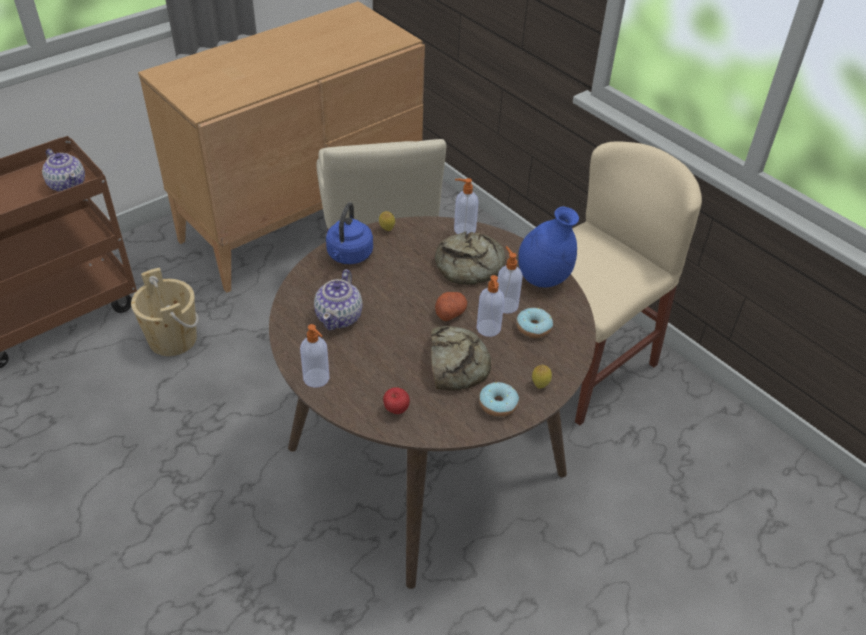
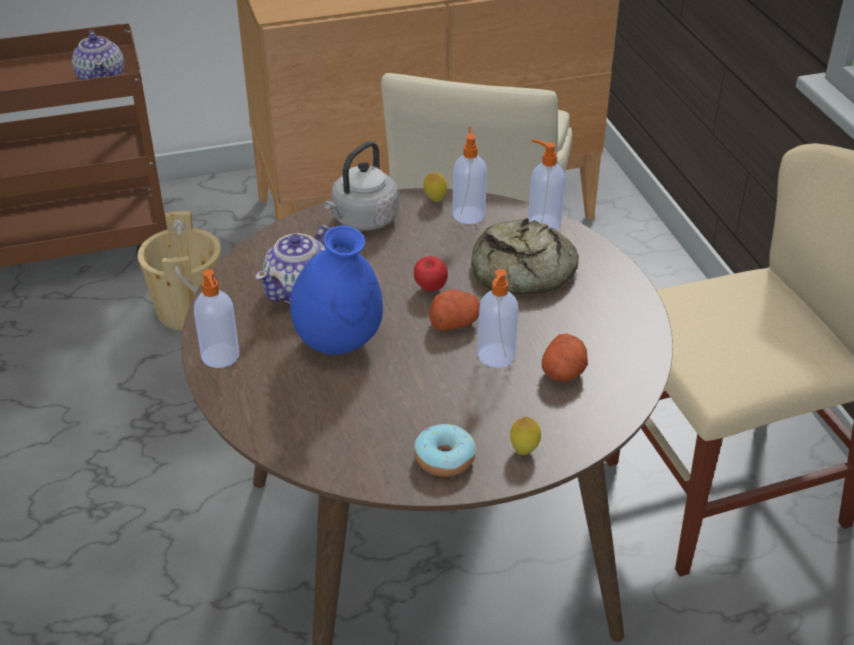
camera: 25 degrees right, 5 degrees down
(349, 256) = (363, 220): blue kettle -> grey kettle
(396, 410) = (296, 425): apple -> apple (430, 289)
(456, 363) = (420, 388): bread -> none
(506, 304) = (542, 332): soap dispenser -> soap dispenser (468, 214)
(533, 328) = (563, 372): donut -> potato
(543, 279) = (620, 312): blue vase -> blue vase (338, 343)

